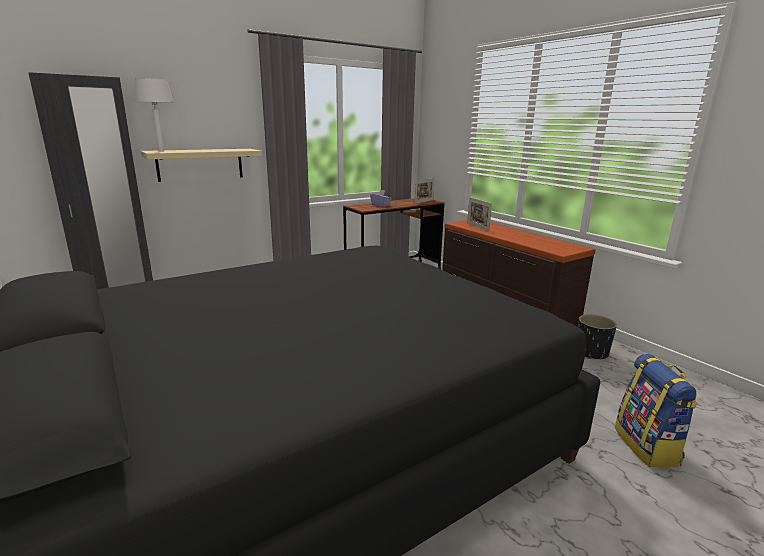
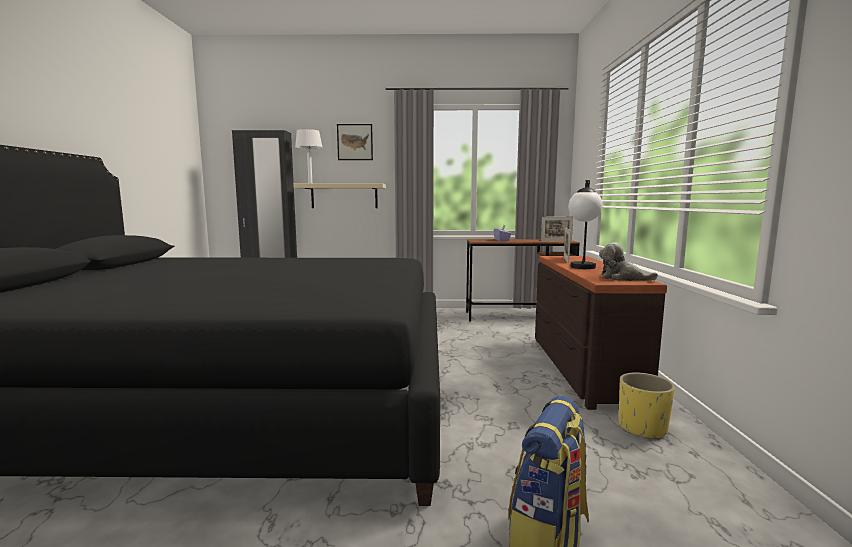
camera: 35 degrees right, 10 degrees down
(208, 95) = (355, 142): none -> picture
(513, 237) = (582, 268): none -> table lamp
(561, 246) = (622, 278): none -> plush toy
(591, 353) = (642, 429): black planter -> yellow planter

